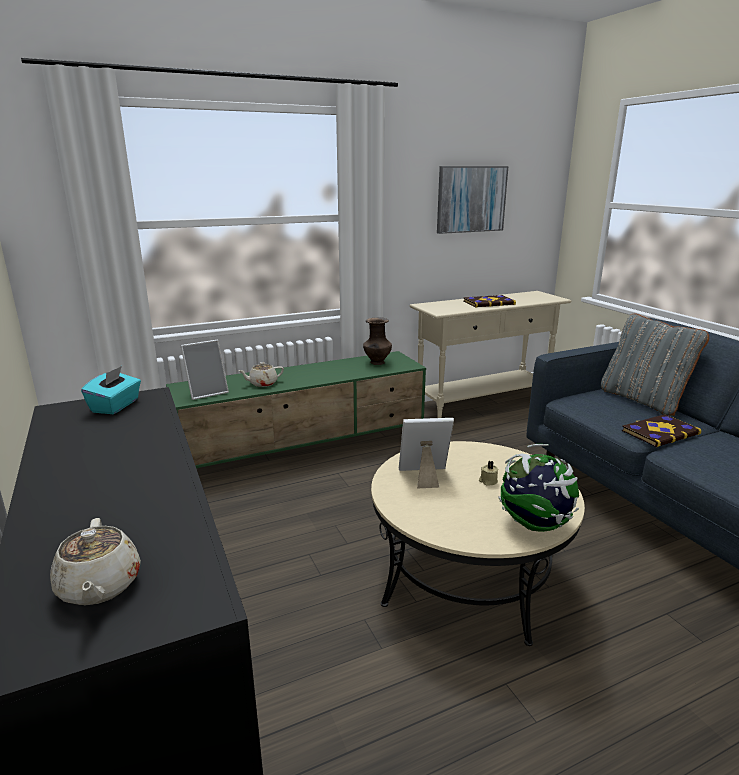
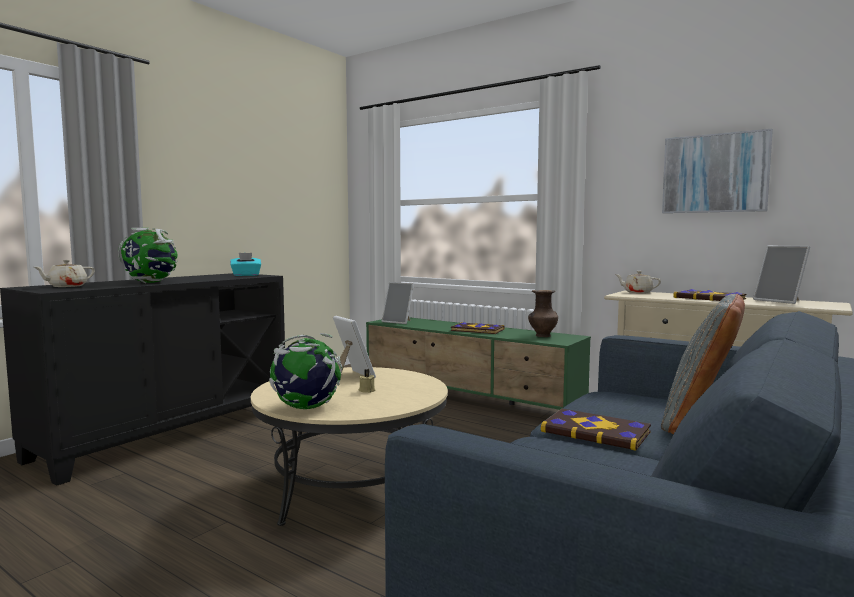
camera: 60 degrees right, 15 degrees down
(151, 489) = (150, 283): none -> globe
(262, 383) = (435, 326): beige teapot -> beige teapot (637, 292)
(316, 375) = (477, 330): none -> book
(519, 297) = (781, 301): none -> picture frame

